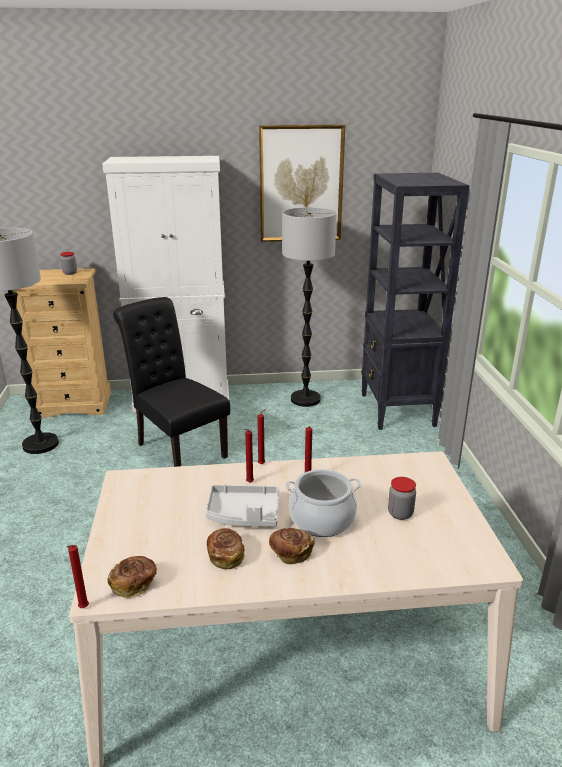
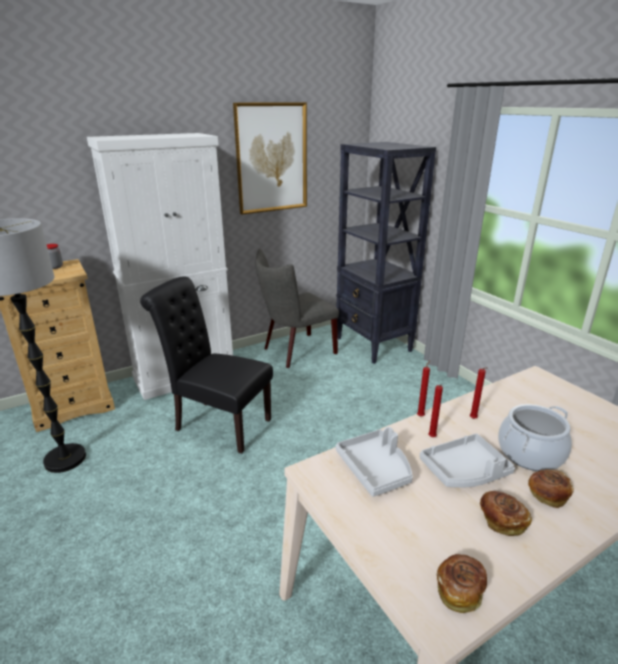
camera: 25 degrees left, 0 degrees up
(82, 609) = (444, 648): red candle -> none
(173, 491) = (375, 469): none -> grey tray
(305, 399) = (295, 352): floor lamp -> grey chair
(400, 513) = (576, 427): jar -> none

